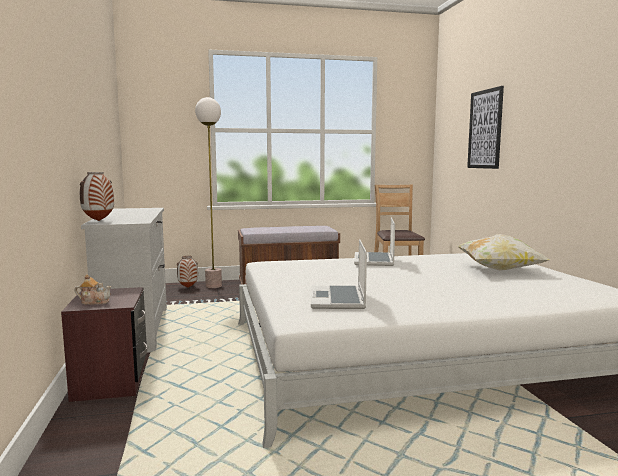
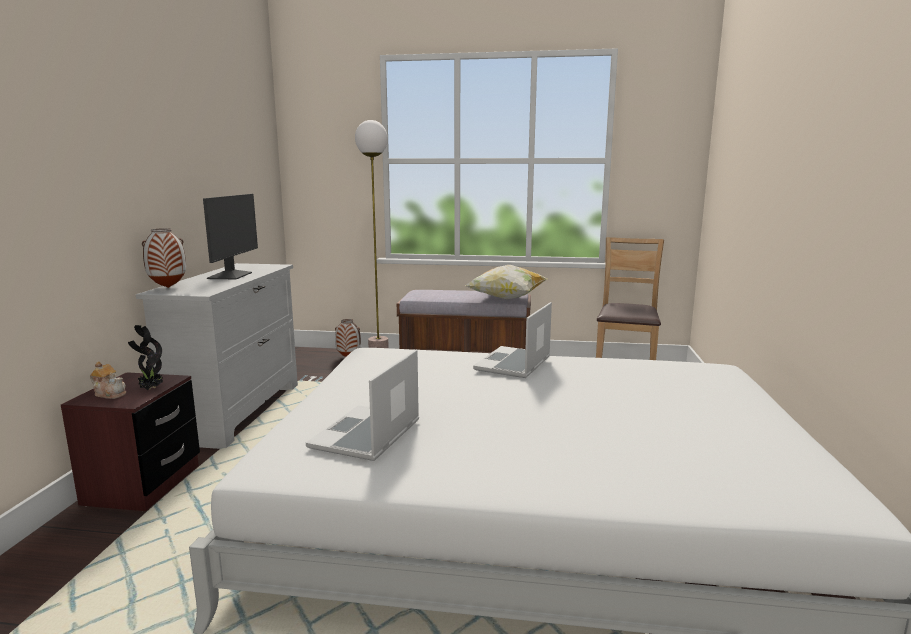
camera: 20 degrees right, 5 degrees up
(125, 296) = (150, 389): none -> potted plant
(132, 214) = (231, 275): none -> monitor
(485, 129) = (756, 162): picture -> none
(499, 270) = (684, 407): pillow -> pillow (506, 299)

